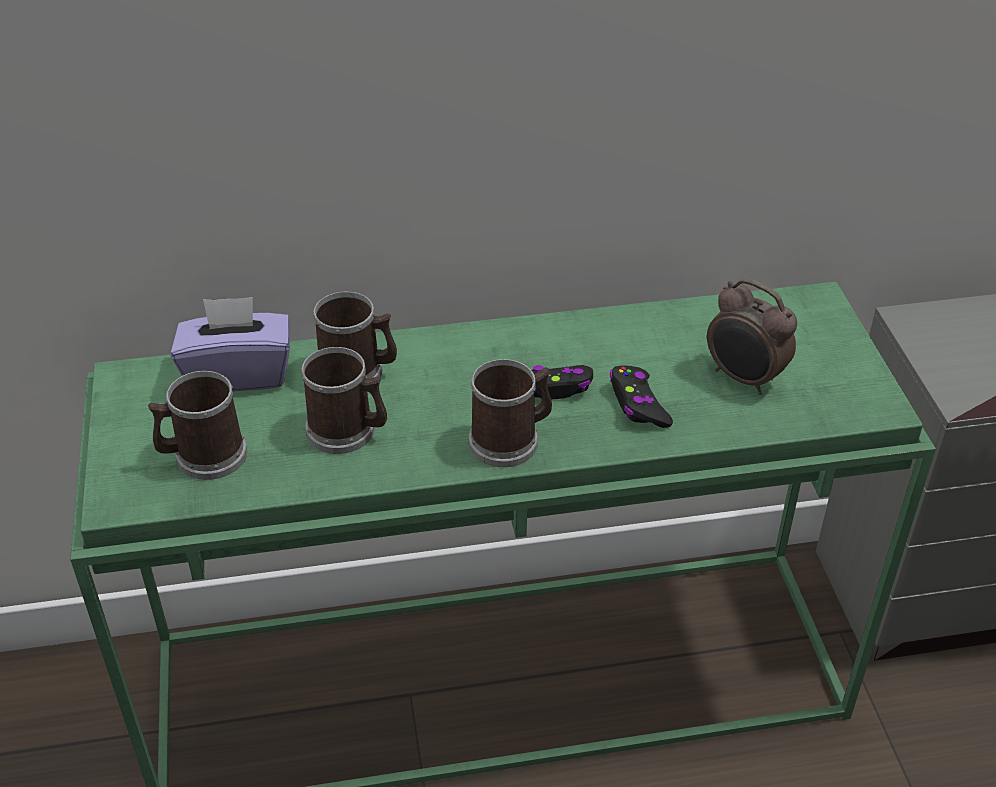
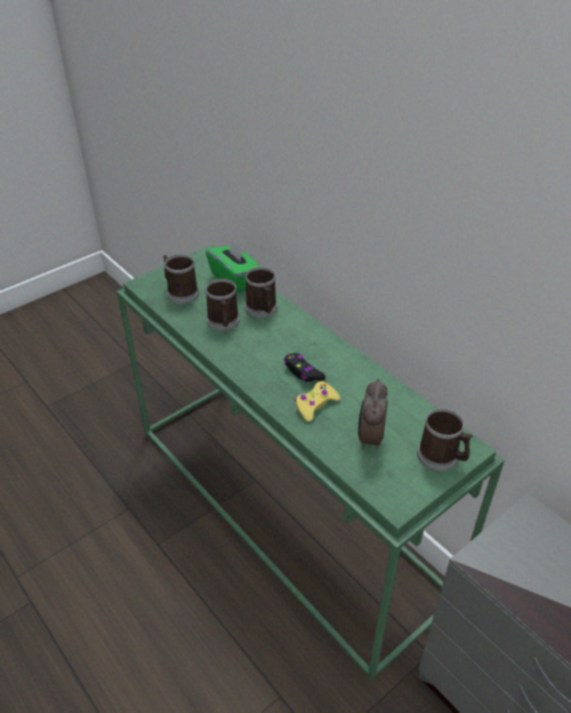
camera: 60 degrees right, 0 degrees up
(238, 373) = (235, 279): purple tissue box -> green tissue box
(511, 440) = (256, 372): mug -> mug (441, 457)
(638, 404) = (315, 405): black game controller -> yellow game controller

